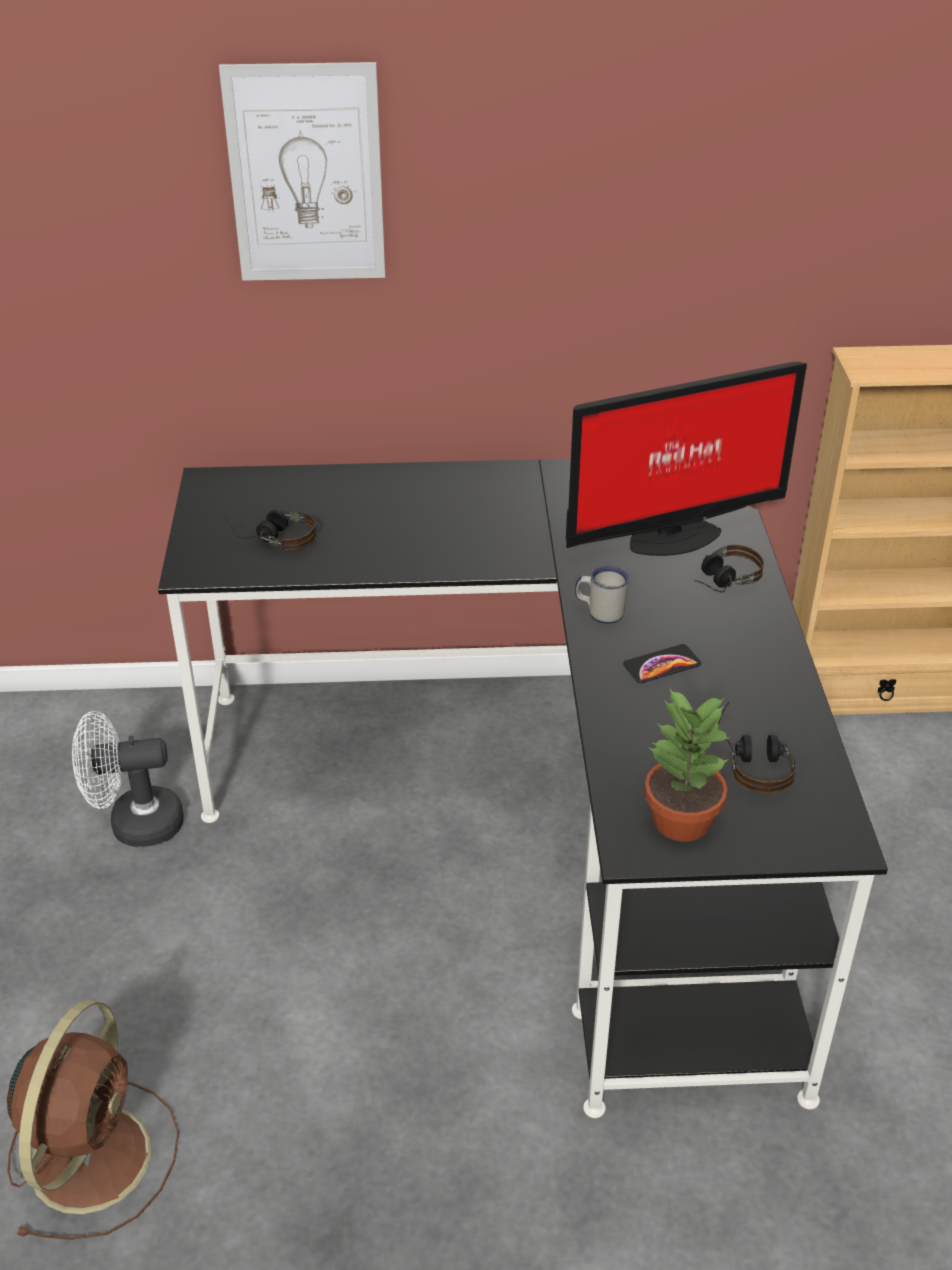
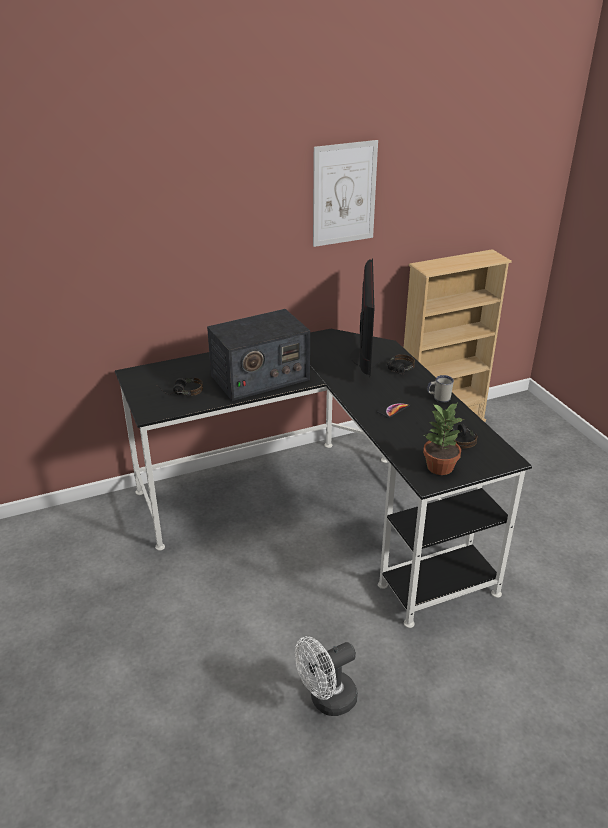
camera: 20 degrees left, 5 degrees down
(93, 1153) = (181, 715): brown fan -> none
(134, 824) = (122, 560): white fan -> white fan (326, 700)
(306, 175) = (170, 211): picture -> picture (344, 194)
(435, 538) = (259, 378): none -> radio
(599, 612) = (353, 393): white mug -> white mug (438, 398)
(669, 536) = (364, 357): monitor -> monitor turned 45 degrees counterclockwise

